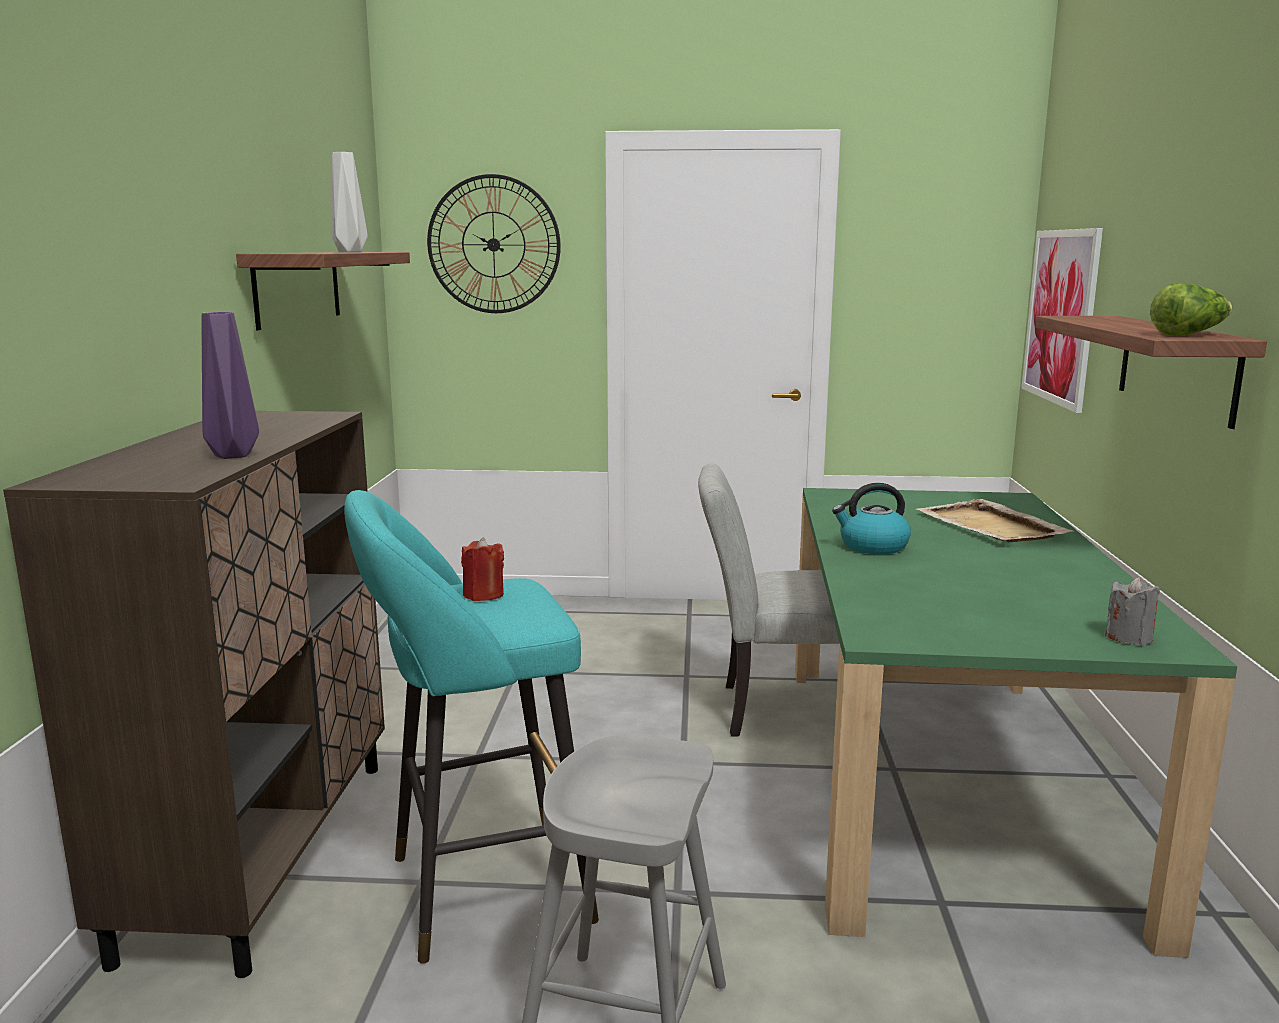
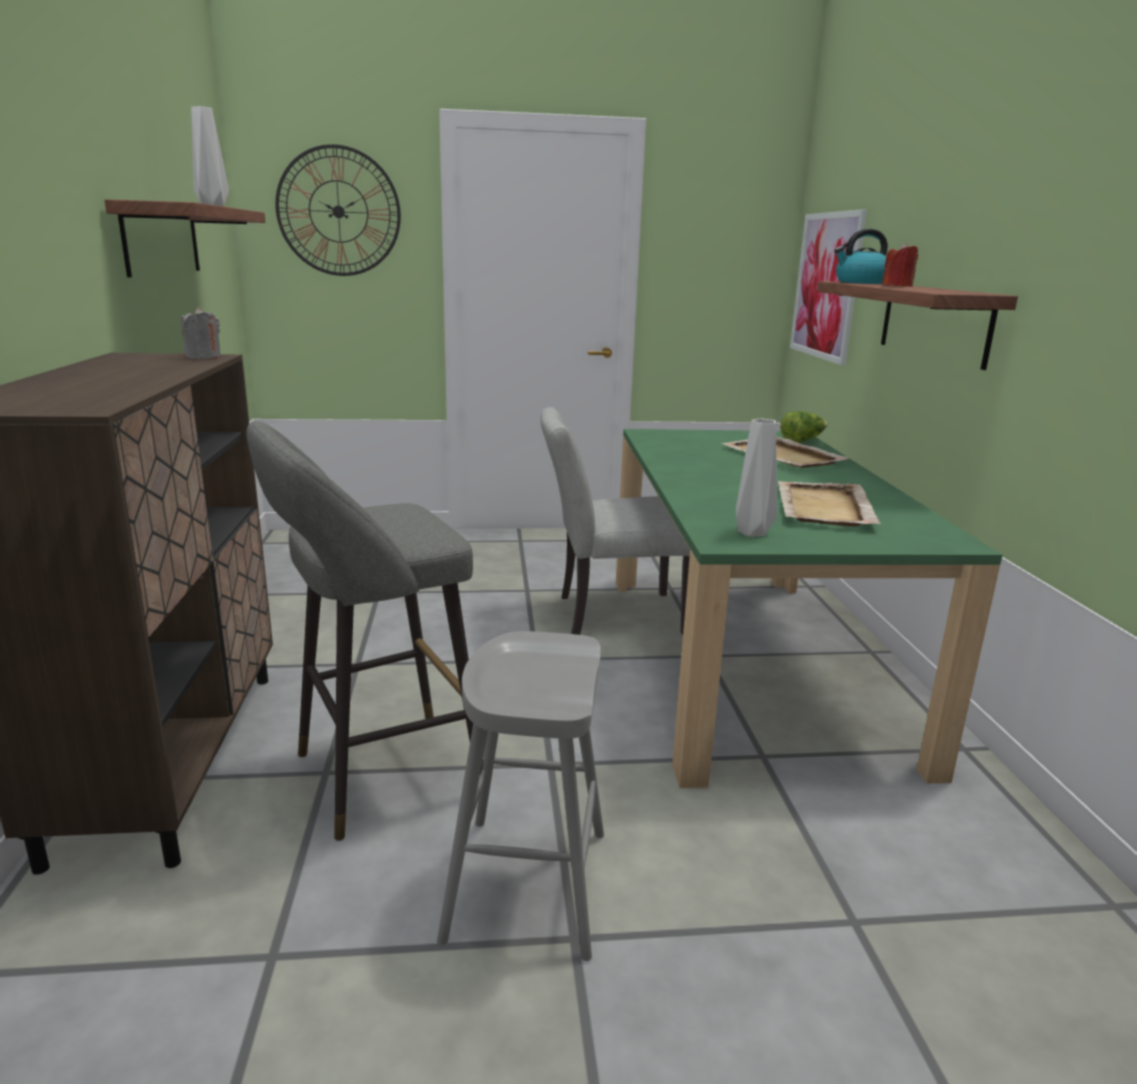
camera: 10 degrees left, 5 degrees up
(234, 455) = (134, 387): purple vase -> none
(477, 891) = (377, 776): turquoise stool -> grey stool
(483, 595) = (378, 516): red candle -> red candle (897, 286)
(872, 547) = (695, 473): kettle -> kettle (860, 282)
(915, 626) = (750, 533): none -> grey vase
(1019, 596) = (823, 508): none -> beige tray
(1129, 637) = (916, 536): grey candle -> grey candle (203, 357)
(1189, 334) = (955, 291): lettuce -> lettuce (802, 440)

